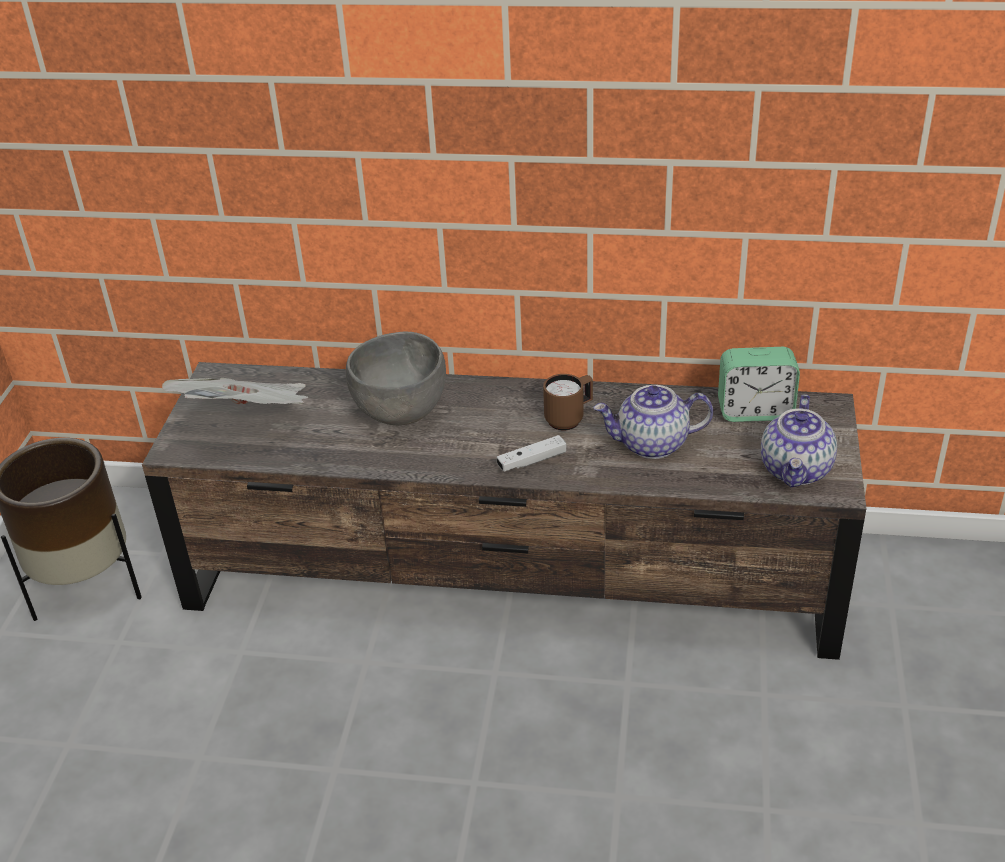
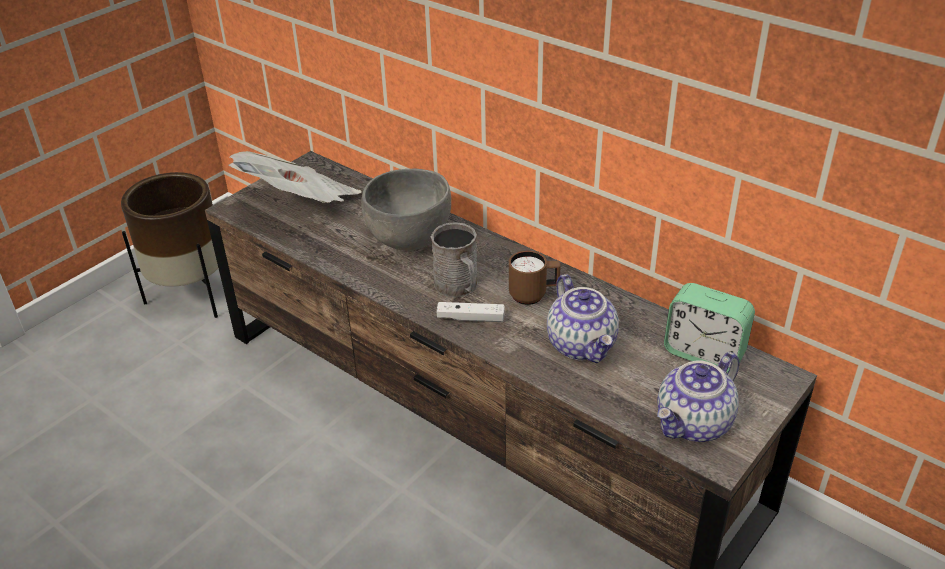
camera: 30 degrees right, 0 degrees up
(493, 438) = (459, 287): none -> grey mug
(651, 444) = (582, 345): teapot -> teapot turned 135 degrees counterclockwise

